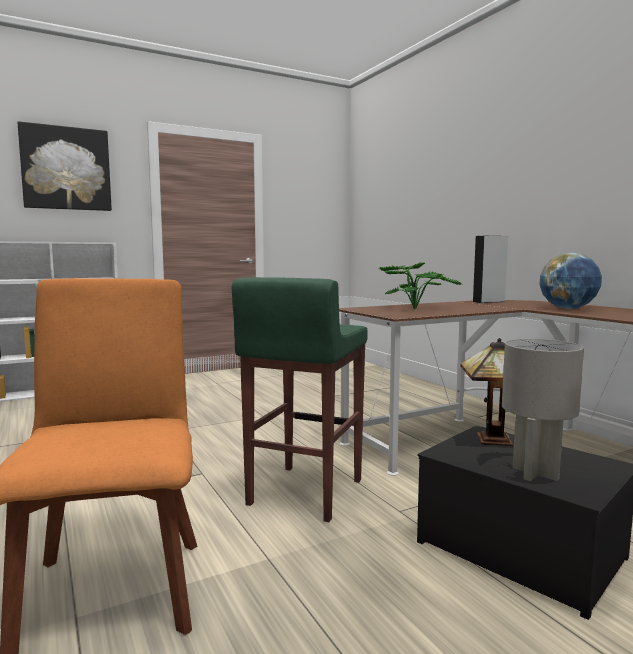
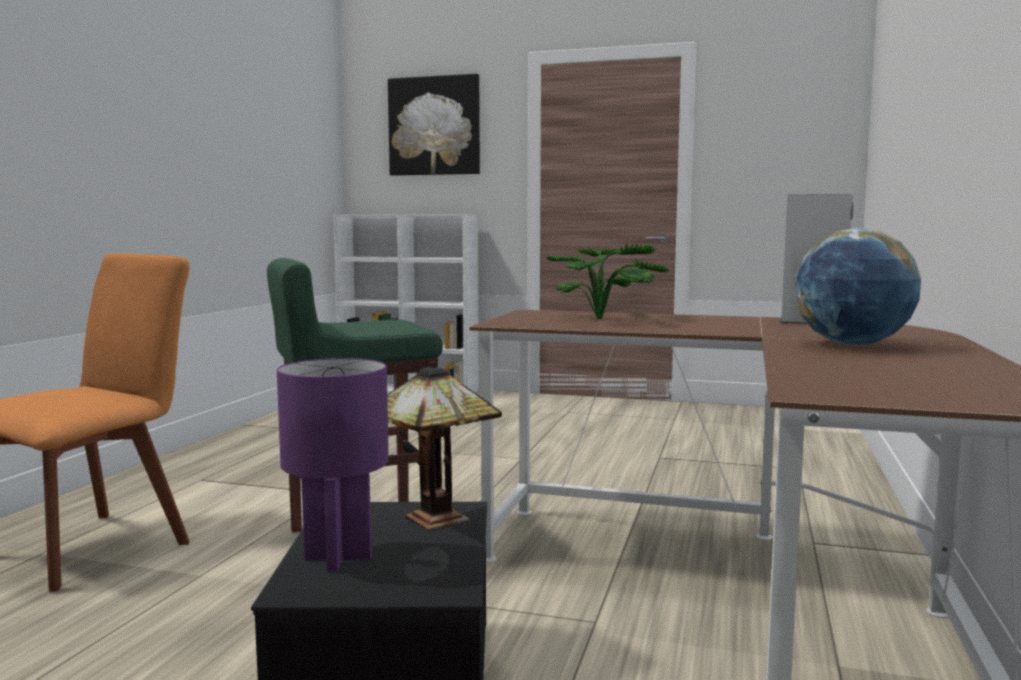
camera: 45 degrees right, 0 degrees up
(534, 473) = (337, 557): grey table lamp -> purple table lamp

